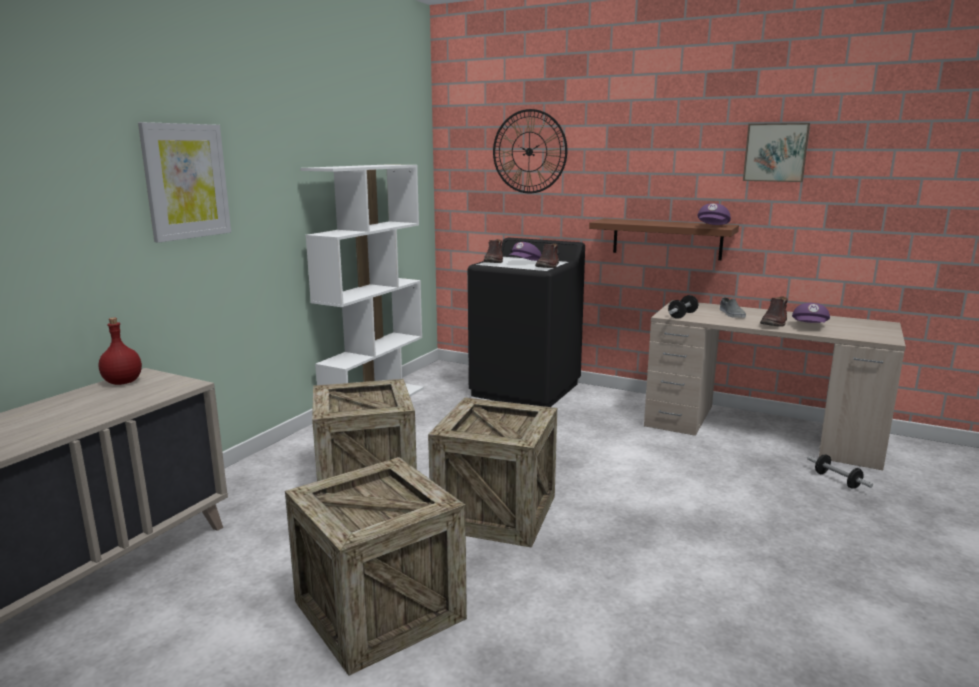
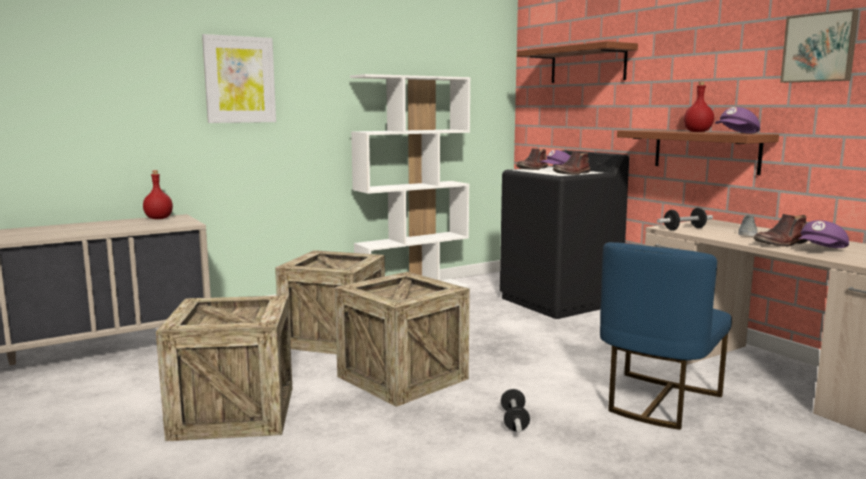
camera: 30 degrees right, 5 degrees down
(529, 151) = (587, 65): wall clock -> brown shelf
(669, 223) = (698, 132): none -> red bottle
(718, 477) = (657, 401): none -> blue chair
(837, 480) = (805, 436): dumbbell -> dumbbell (514, 421)

